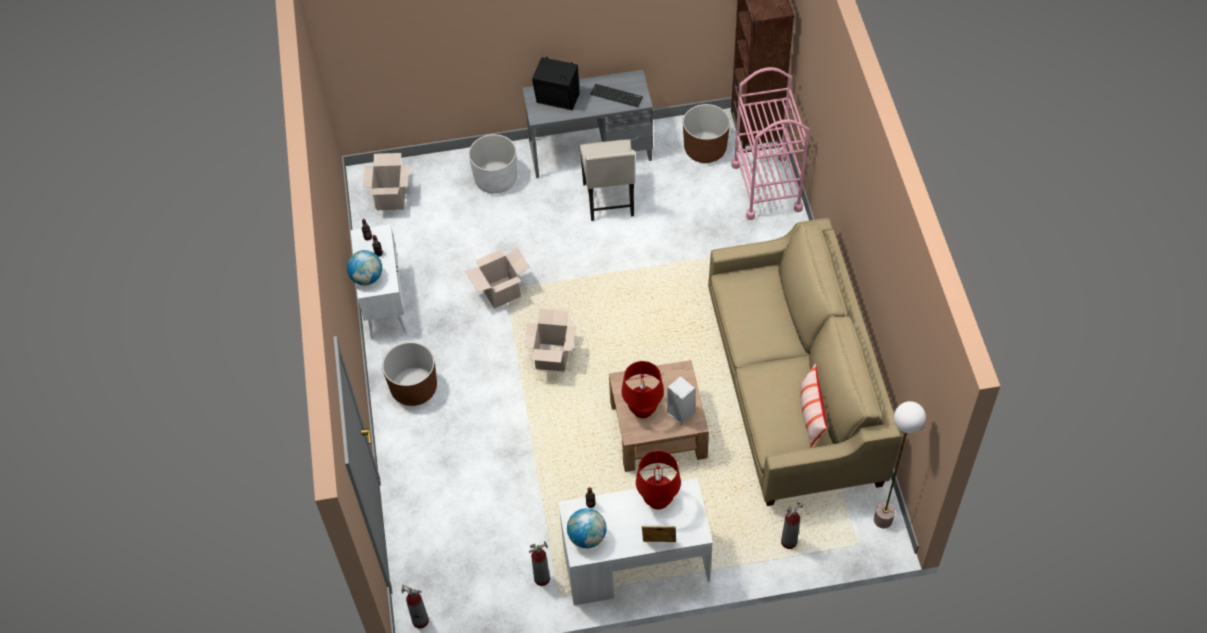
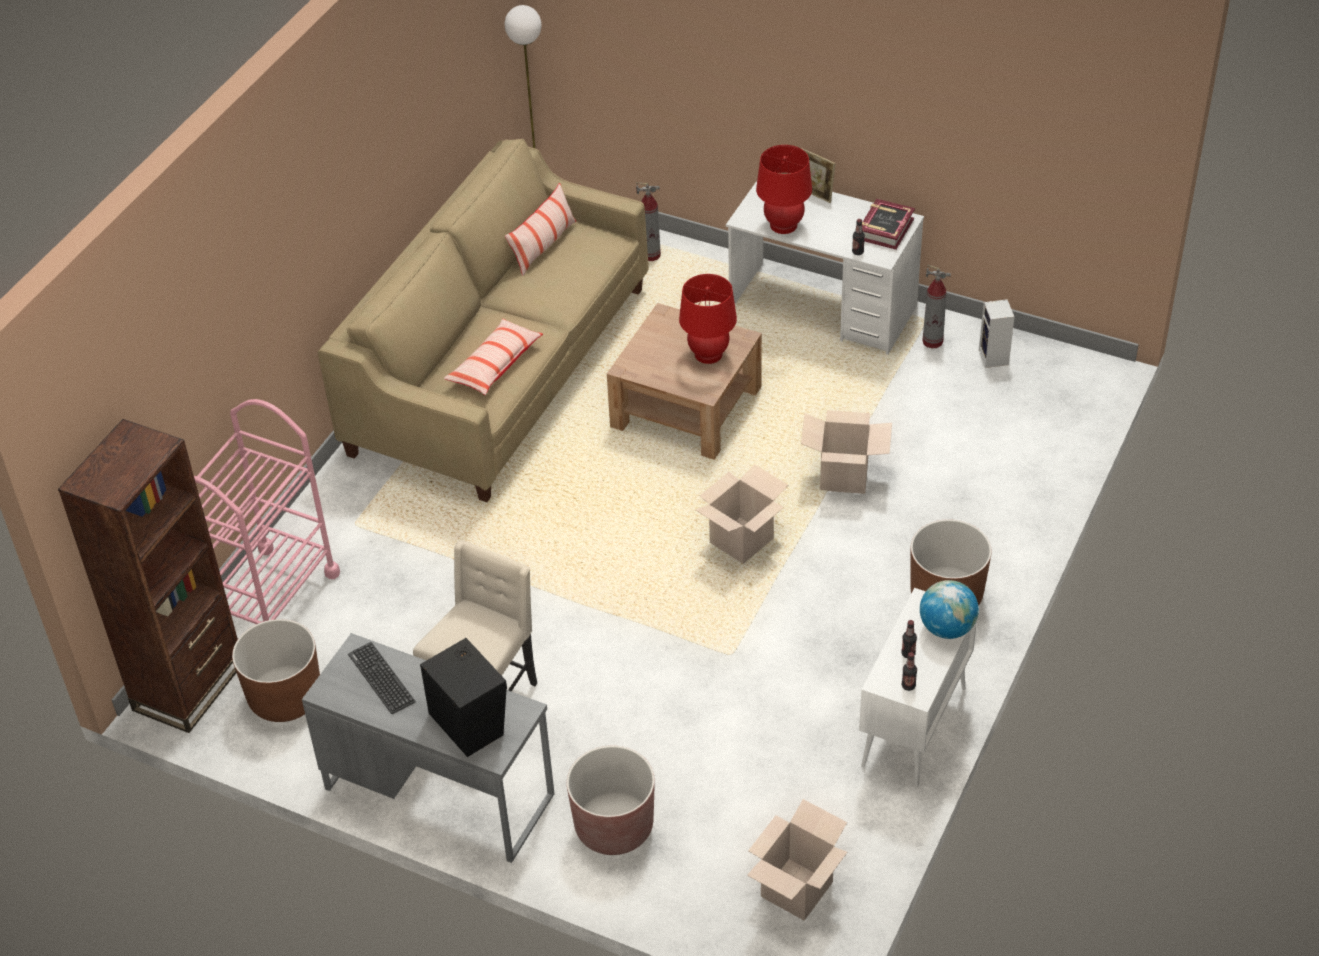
camera: 145 degrees left, 10 degrees down
(420, 621) = (1093, 366): fire extinguisher -> none
(496, 179) = (614, 827): white planter -> brown planter
(501, 292) = (741, 655): cardboard box -> cardboard box (844, 477)
(587, 537) = (885, 229): globe -> book
(679, 413) = (671, 332): speaker -> speaker (994, 358)
(750, 309) = (495, 365): none -> pillow

